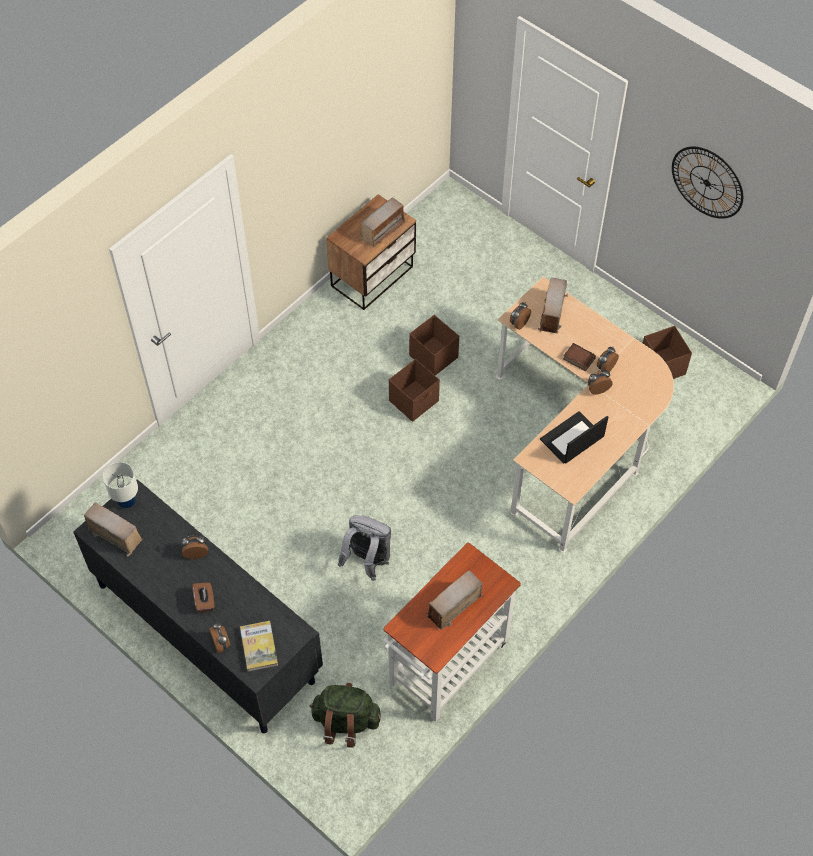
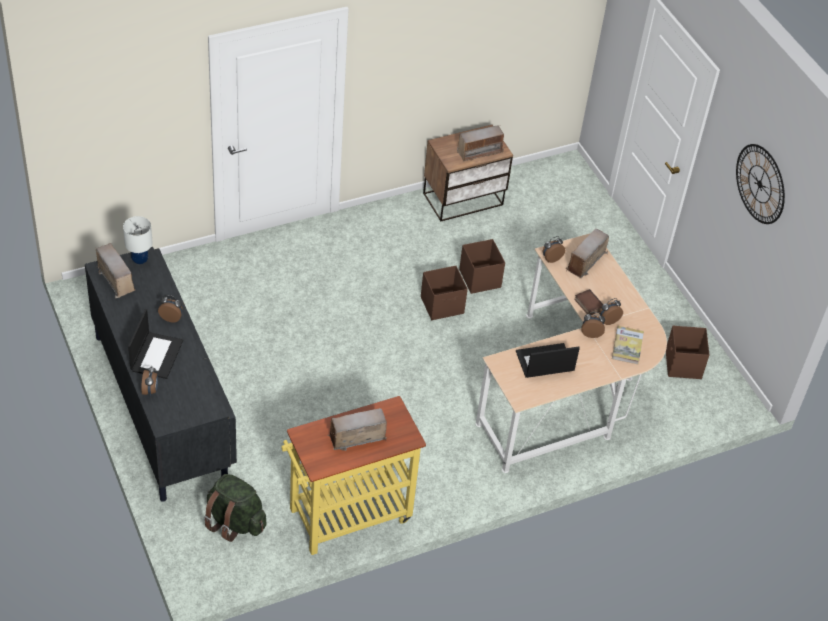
camera: 20 degrees right, 10 degrees down
(205, 601) = (156, 355): brown tissue box -> laptop
(259, 647) = (179, 405): book -> book (627, 346)
(367, 560) = (328, 409): grey backpack -> none
(447, 665) = (348, 516): white cart -> yellow cart

